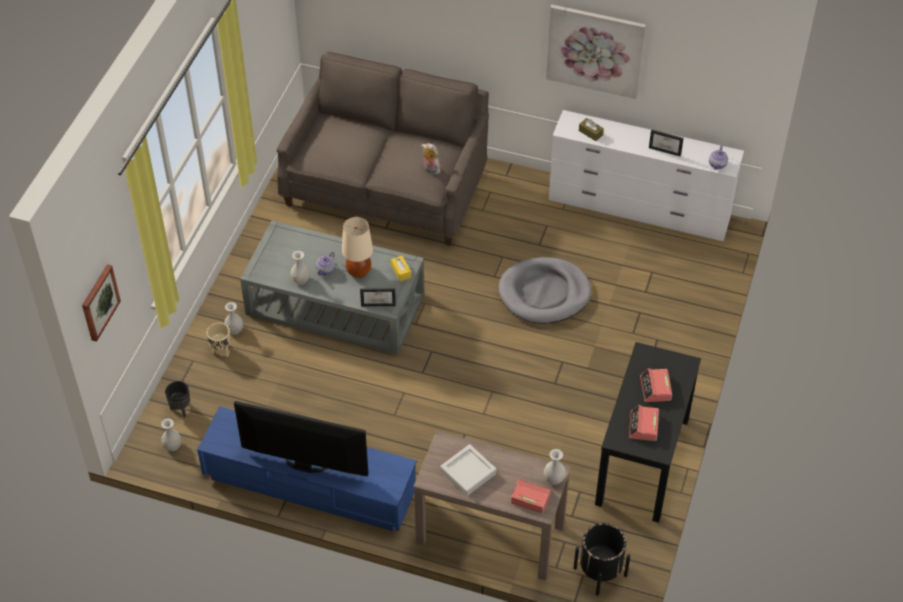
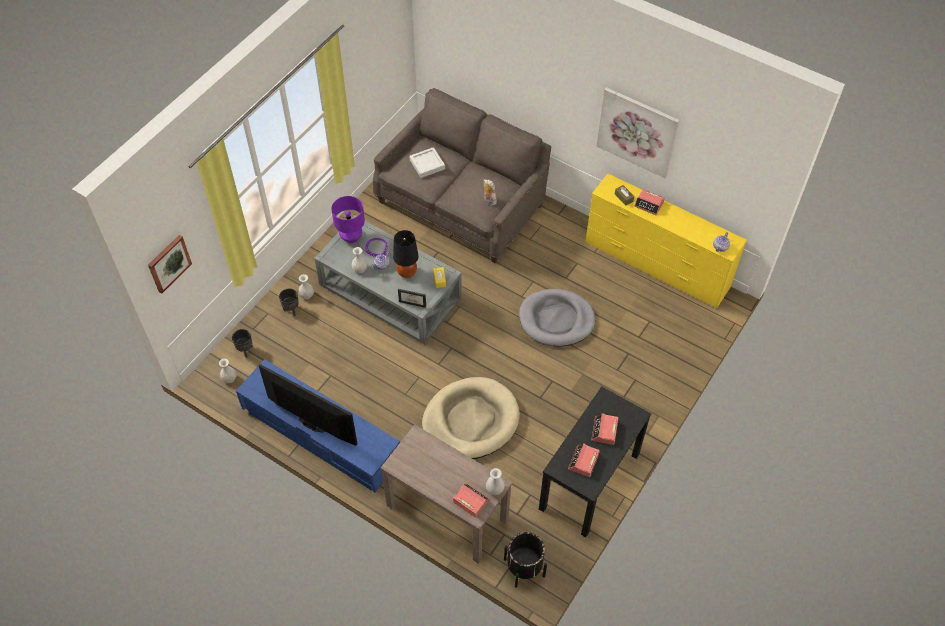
camera: 15 degrees right, 5 degrees up
(221, 351) = (291, 310): beige planter -> black planter
(290, 248) = (361, 241): none -> purple table lamp
(358, 271) = (406, 272): beige table lamp -> black table lamp
(468, 472) = (427, 466): grey tray -> grey tray (427, 164)
(482, 427) = (470, 421): none -> beige dog bed
(622, 134) = (649, 204): none -> alarm clock
(639, 209) = (656, 265): white dresser -> yellow dresser
(666, 149) = (681, 225): picture frame -> none

